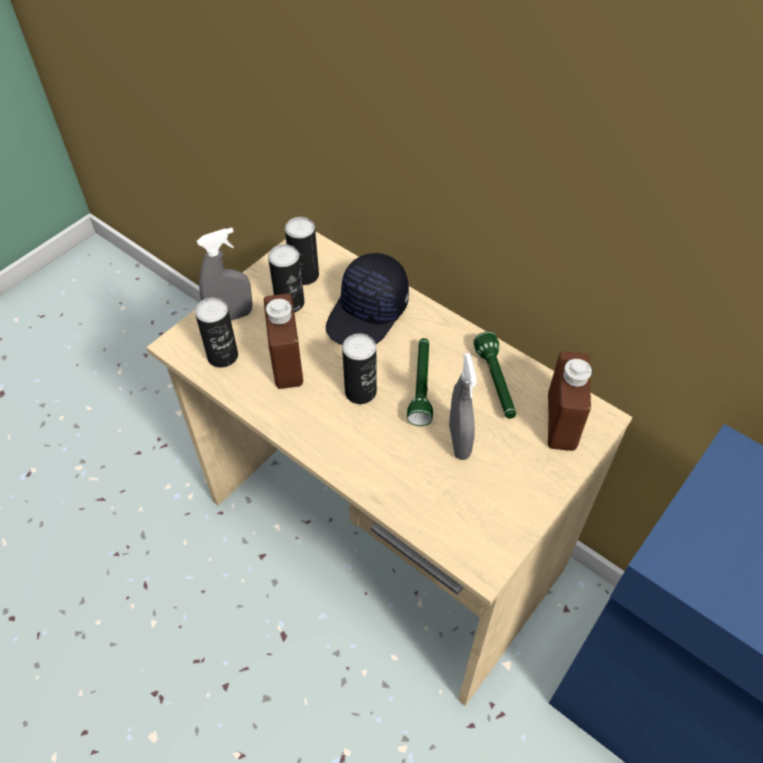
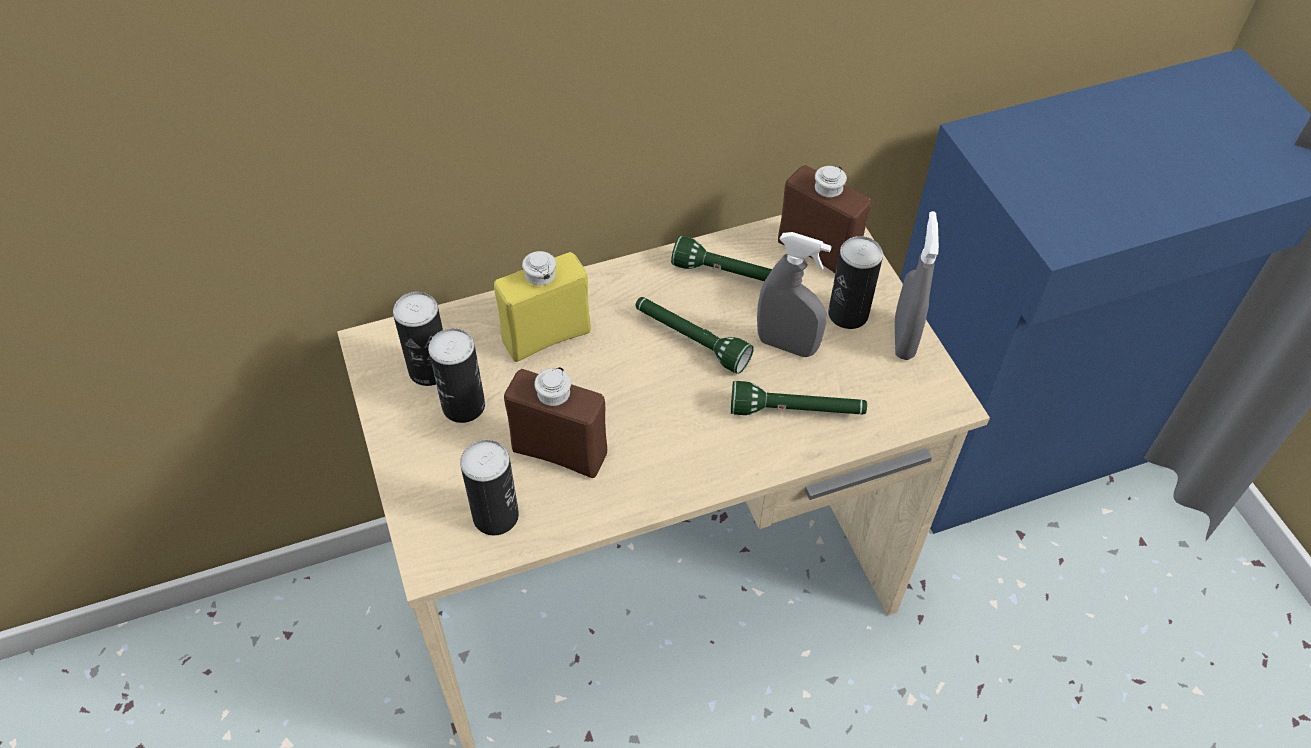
camera: 60 degrees left, 0 degrees up
(231, 316) = (434, 479): grey spray bottle -> grey spray bottle (903, 339)
(360, 392) = (658, 399): can -> can (848, 314)
(368, 314) = (546, 337): black cap -> yellow bottle
(405, 473) = (797, 412): none -> green flashlight

